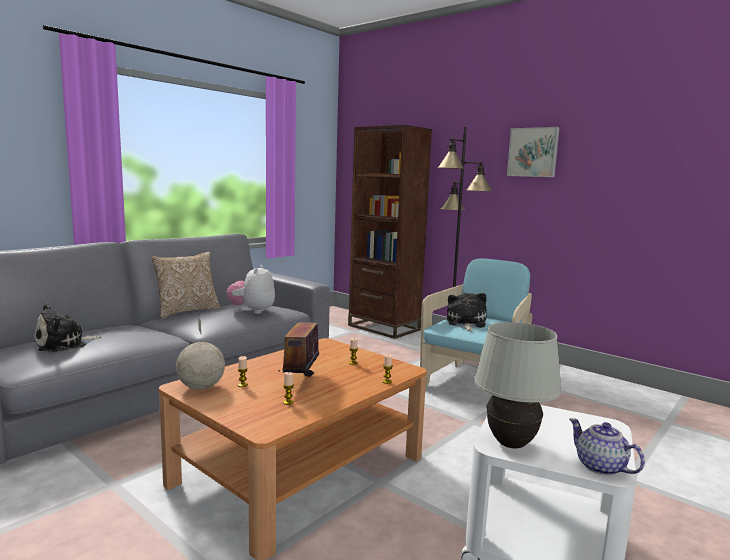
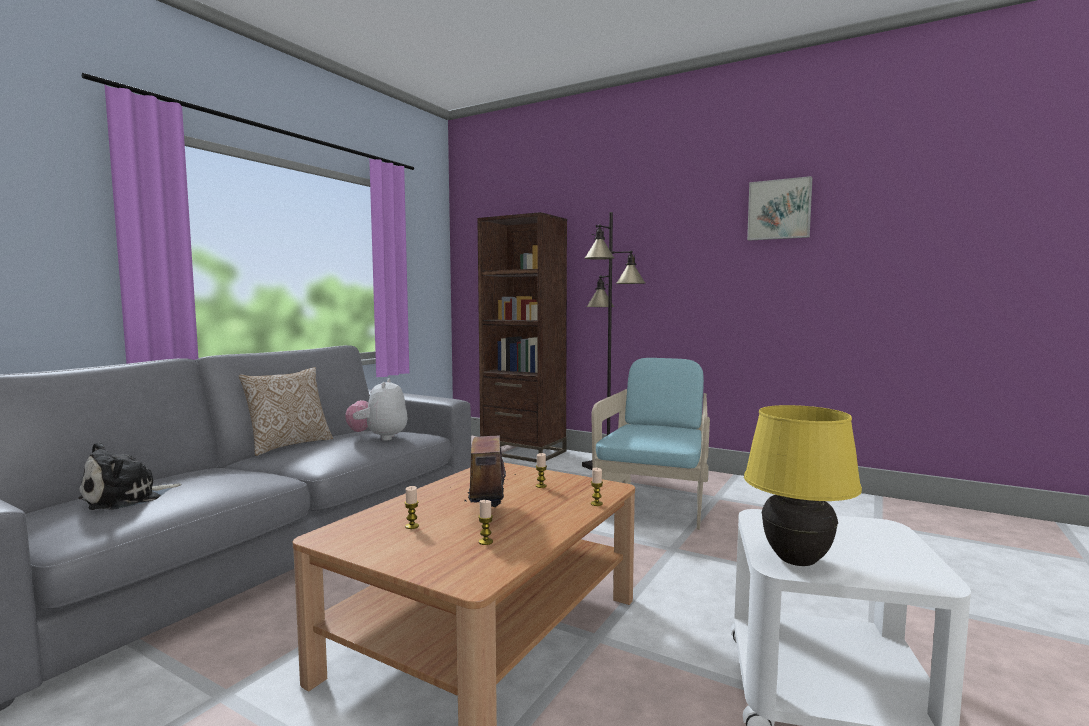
camera: 10 degrees left, 5 degrees down
(200, 388) = (354, 535): globe -> none
(466, 323) = (641, 433): plush toy -> none
(511, 444) = (797, 561): white table lamp -> yellow table lamp
(533, 152) = (686, 239): picture -> picture (779, 210)
(601, 467) = (918, 576): teapot -> none

